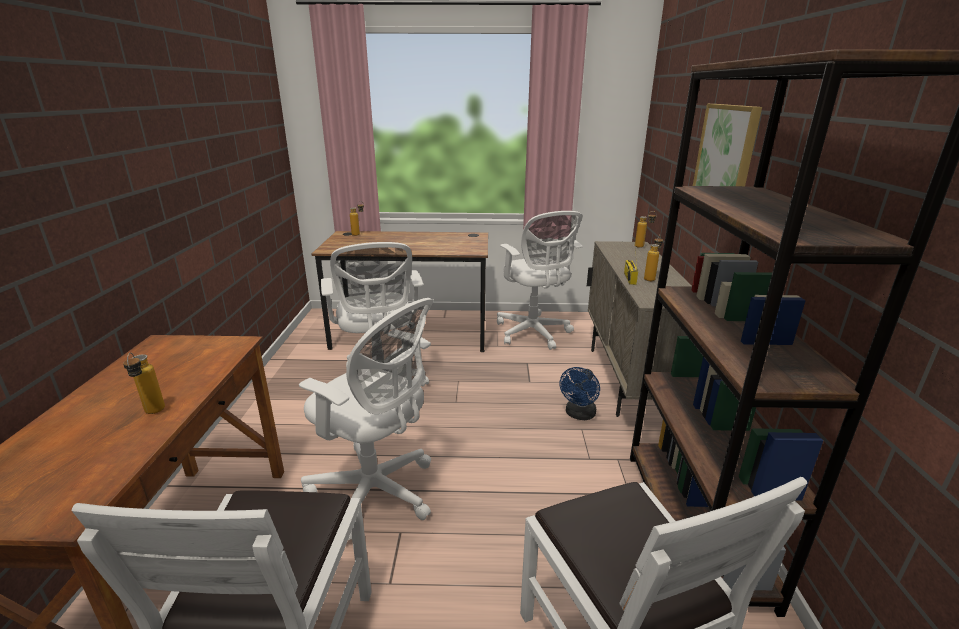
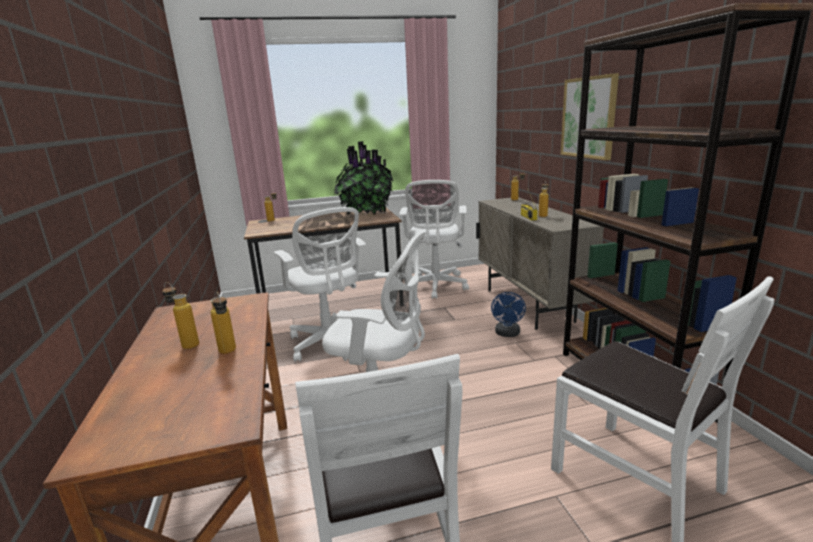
camera: 15 degrees left, 5 degrees down
(129, 391) = (186, 344): none -> bottle
(456, 240) = (365, 214): none -> potted plant
(534, 333) = (436, 287): white office chair -> white office chair turned 45 degrees clockwise

